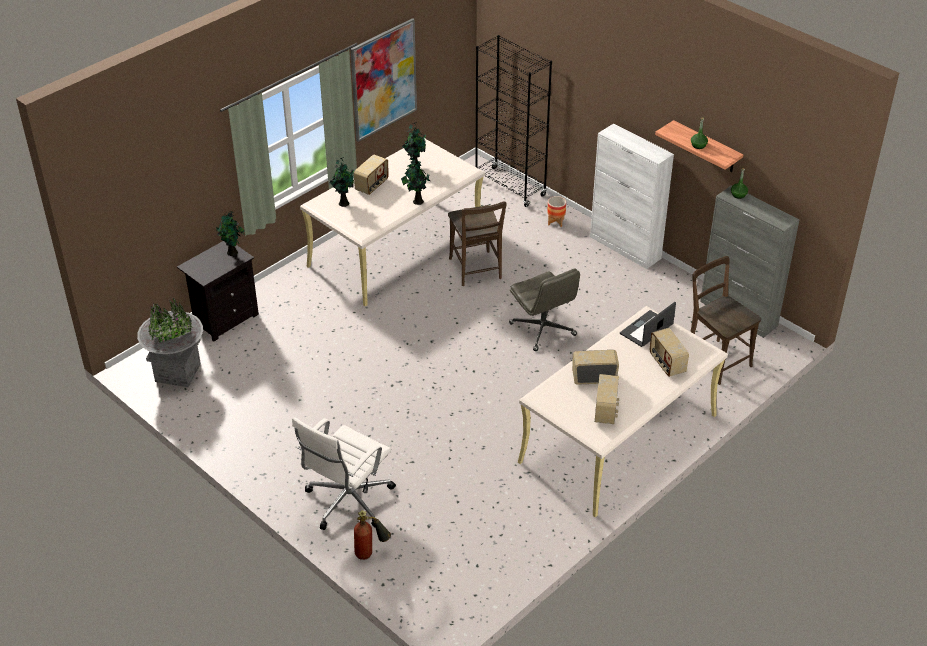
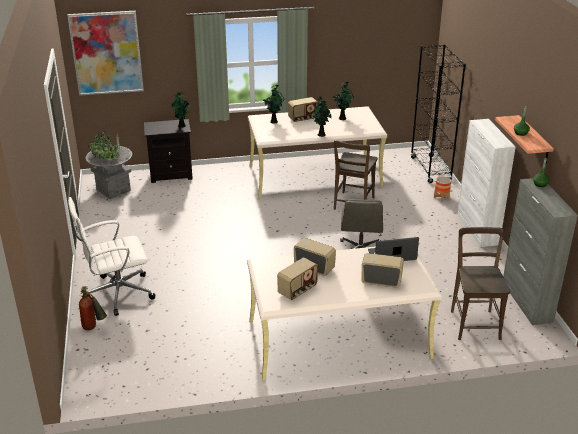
camera: 35 degrees right, 10 degrees down
(384, 80) = (342, 50): picture -> picture (106, 53)
(666, 363) = (381, 281): radio -> radio turned 90 degrees clockwise

